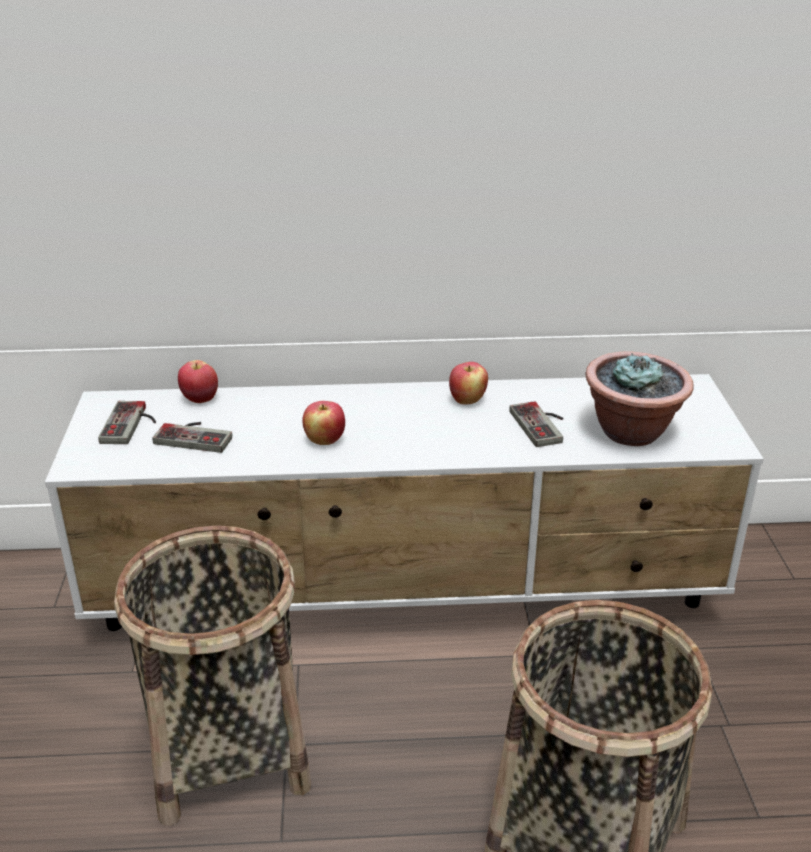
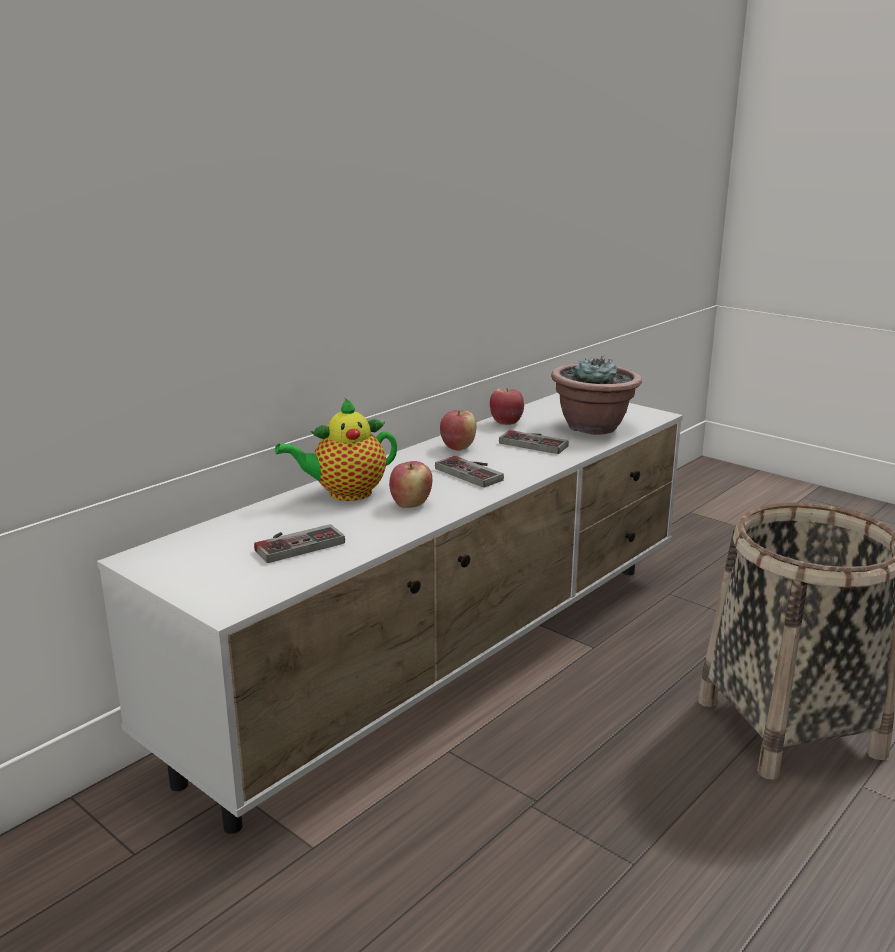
camera: 45 degrees left, 10 degrees down
(132, 425) = (213, 560): game controller -> game controller (475, 472)
(200, 399) = (239, 521): apple -> apple (506, 423)
(226, 752) = (496, 842): basket -> none
(302, 407) = (345, 493): none -> teapot

